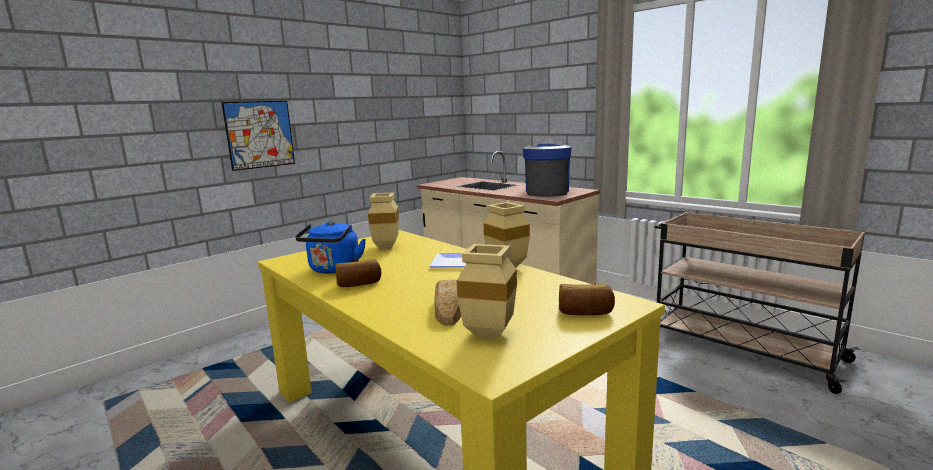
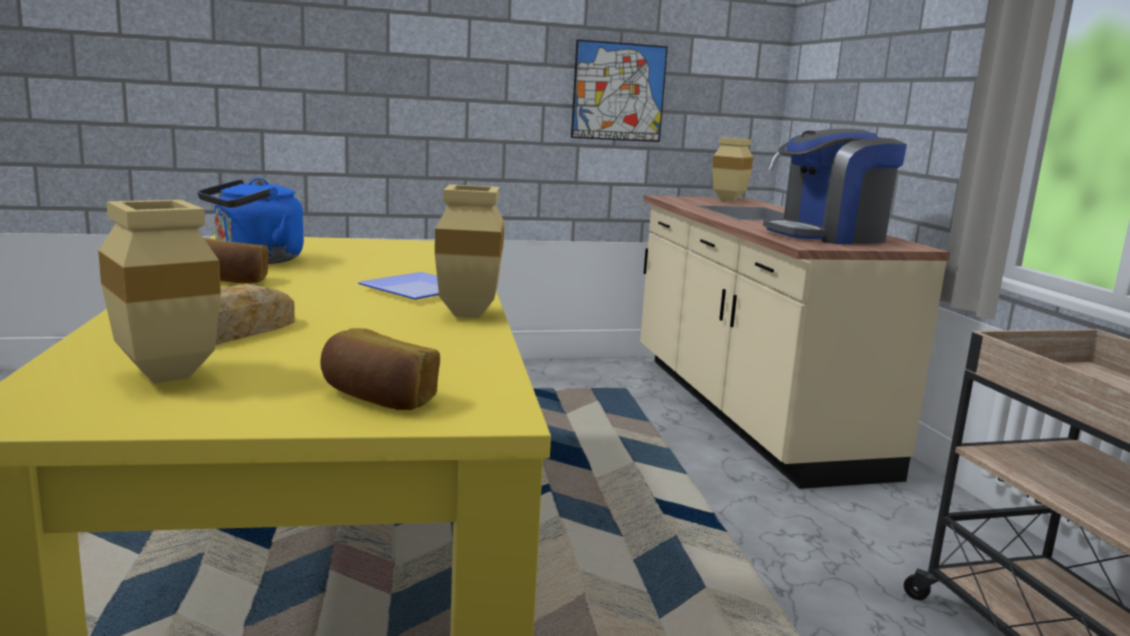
camera: 30 degrees right, 0 degrees up
(260, 134) = (367, 65): picture -> picture (618, 92)
(387, 248) = (392, 255): beige vase -> beige vase (729, 200)
(546, 192) = (828, 236): coffee machine -> coffee machine turned 150 degrees counterclockwise

